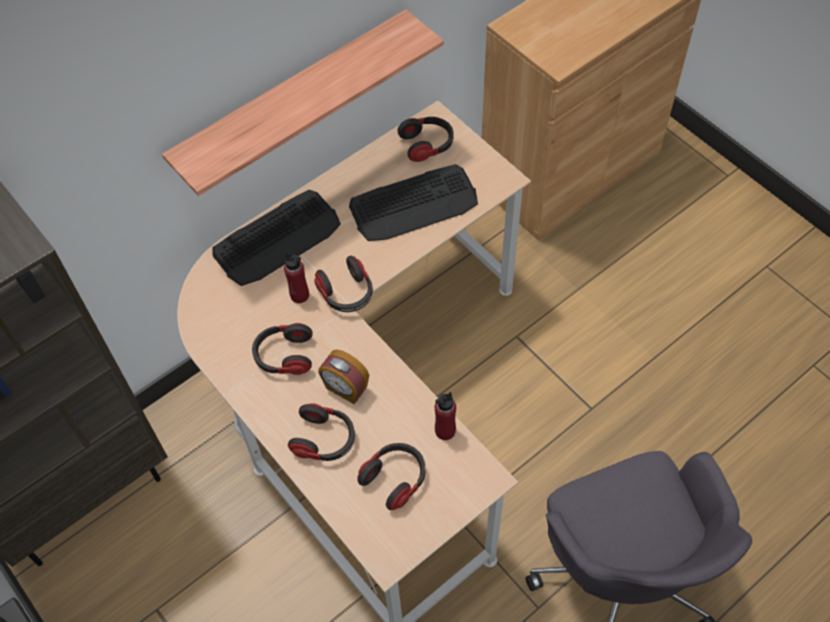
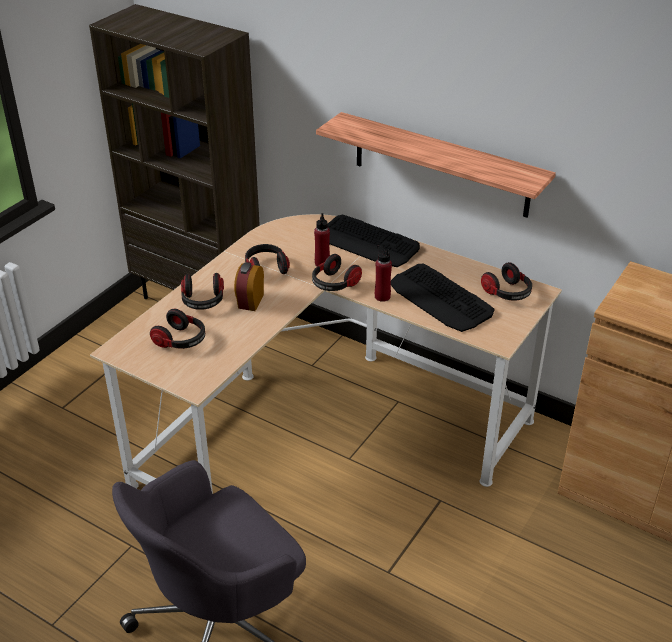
camera: 70 degrees right, 20 degrees down
(445, 431) = (231, 357): red bottle -> red bottle (382, 296)

